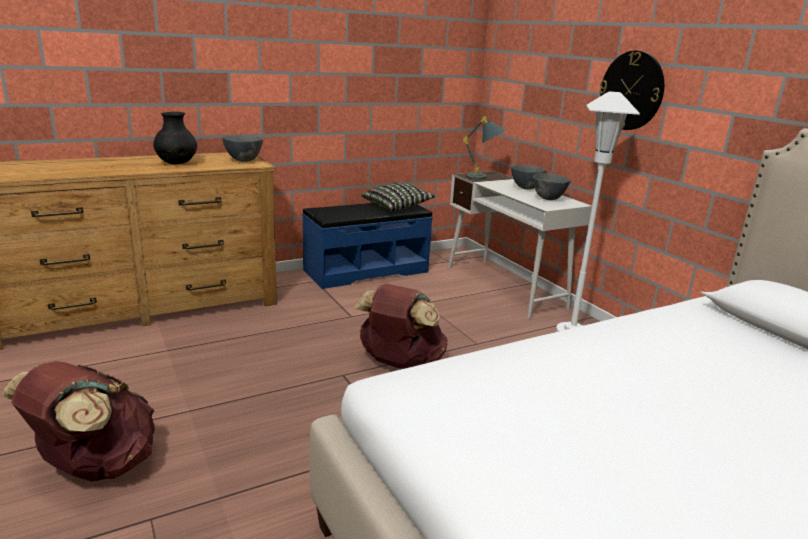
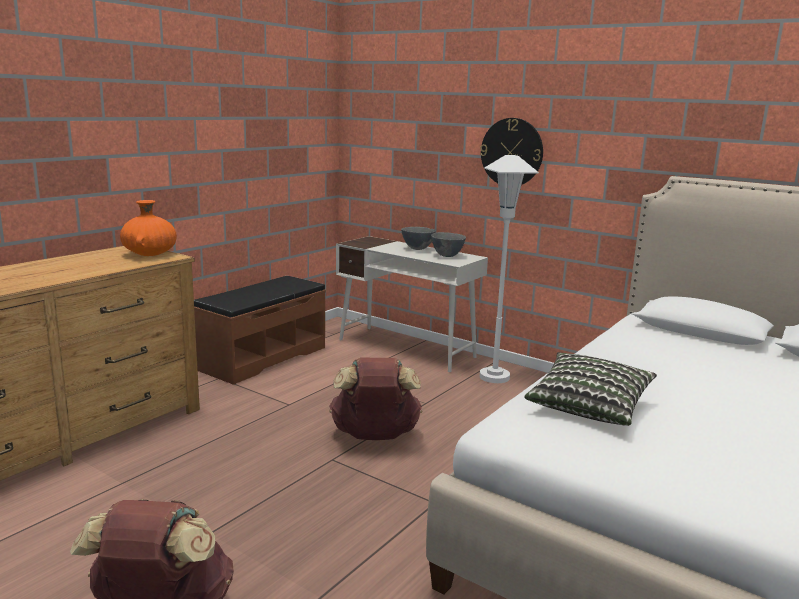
camera: 25 degrees left, 5 degrees down
(176, 164) = (80, 267): black vase -> none
(244, 160) = (149, 254): grey bowl -> orange vase
(365, 271) = (262, 358): blue bench -> brown bench
(397, 207) = (287, 284): pillow -> pillow (589, 406)
(483, 178) = (369, 244): grey table lamp -> none

